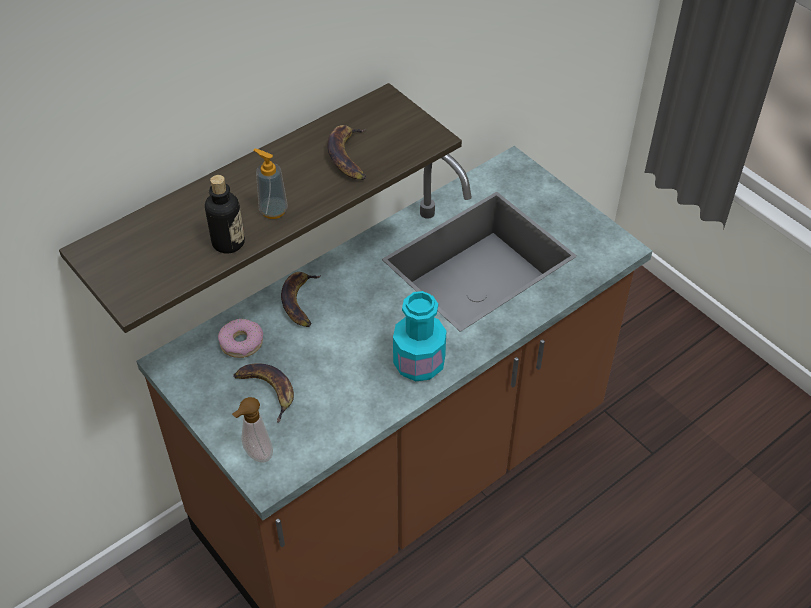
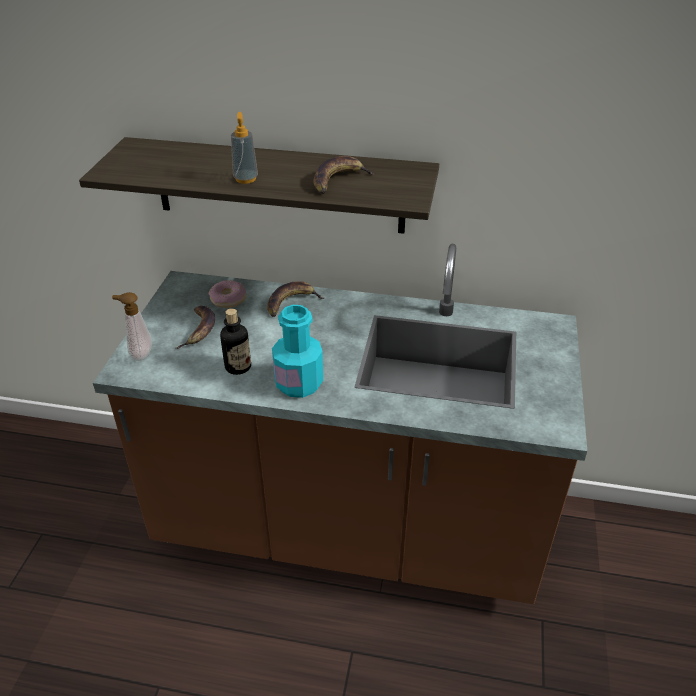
camera: 50 degrees right, 10 degrees down
(228, 242) = (194, 178): bottle -> bottle (238, 367)

